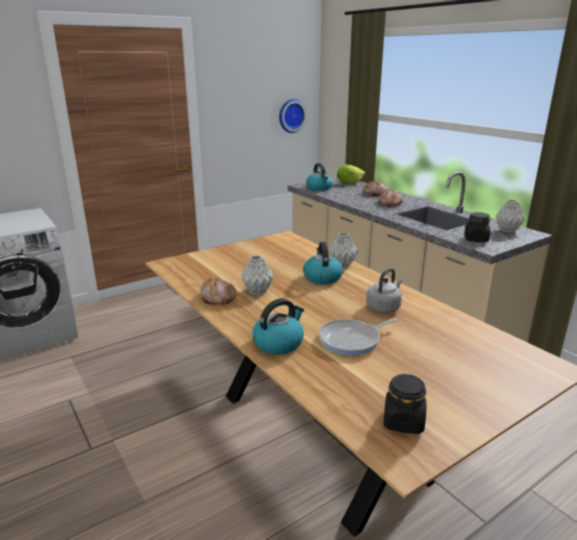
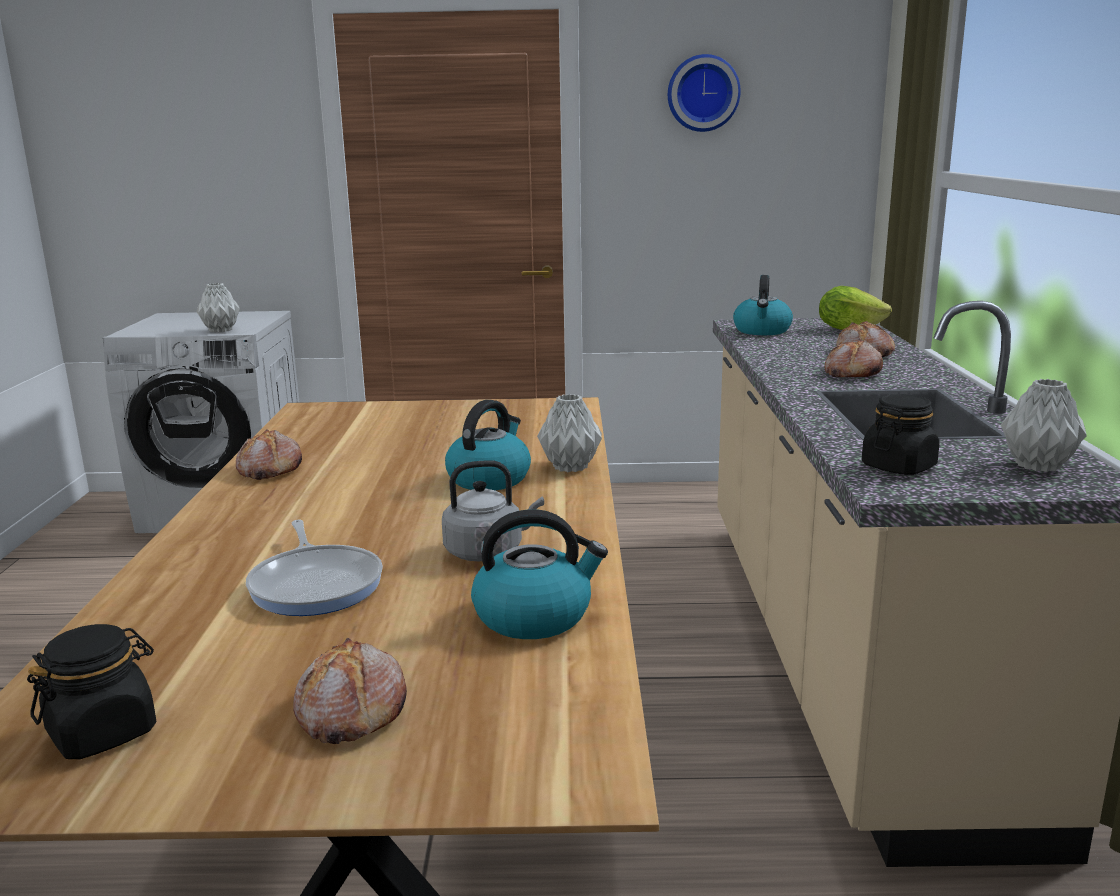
camera: 35 degrees right, 5 degrees down
(257, 292) = (342, 475): grey vase -> grey vase (220, 330)
(279, 343) = (207, 552): kettle -> kettle (535, 616)
(291, 115) = (799, 182): wall clock -> wall clock (702, 93)
(352, 340) = (316, 584): frying pan -> frying pan turned 120 degrees counterclockwise
(461, 378) = (349, 712): none -> bread

